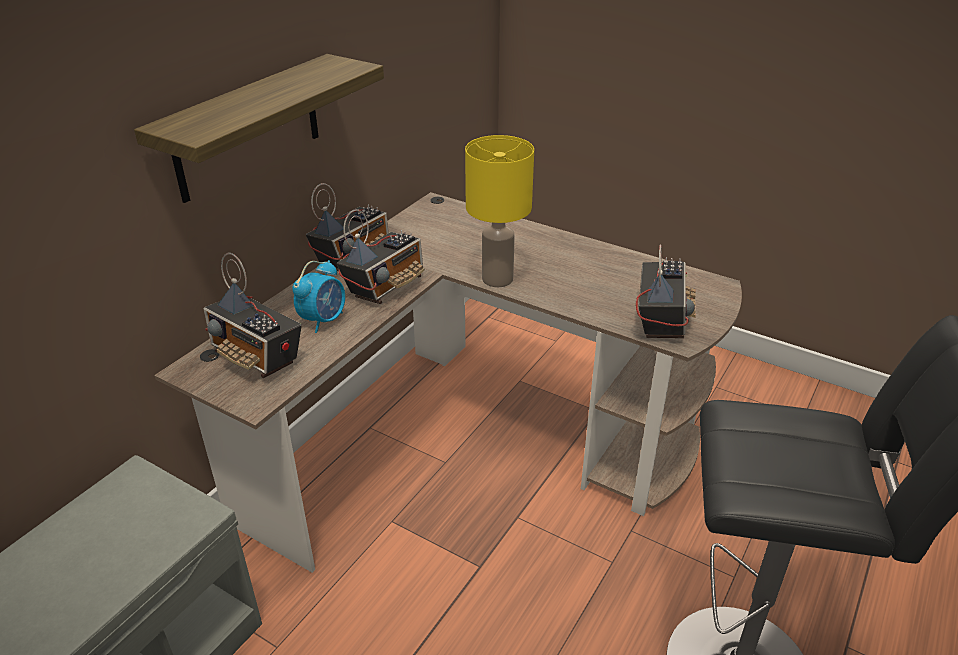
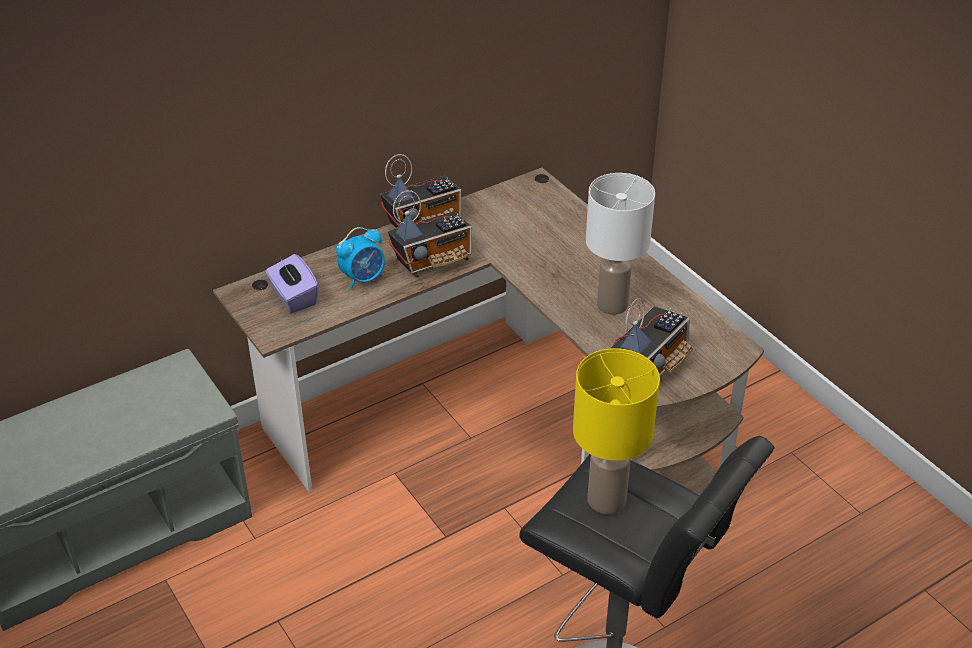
camera: 25 degrees right, 5 degrees up
(248, 128) = (332, 102): shelf -> none
(257, 357) = (293, 297): radio -> purple tissue box
(497, 278) = (536, 281): yellow table lamp -> yellow table lamp (607, 499)
(583, 280) = (612, 305): none -> white table lamp

